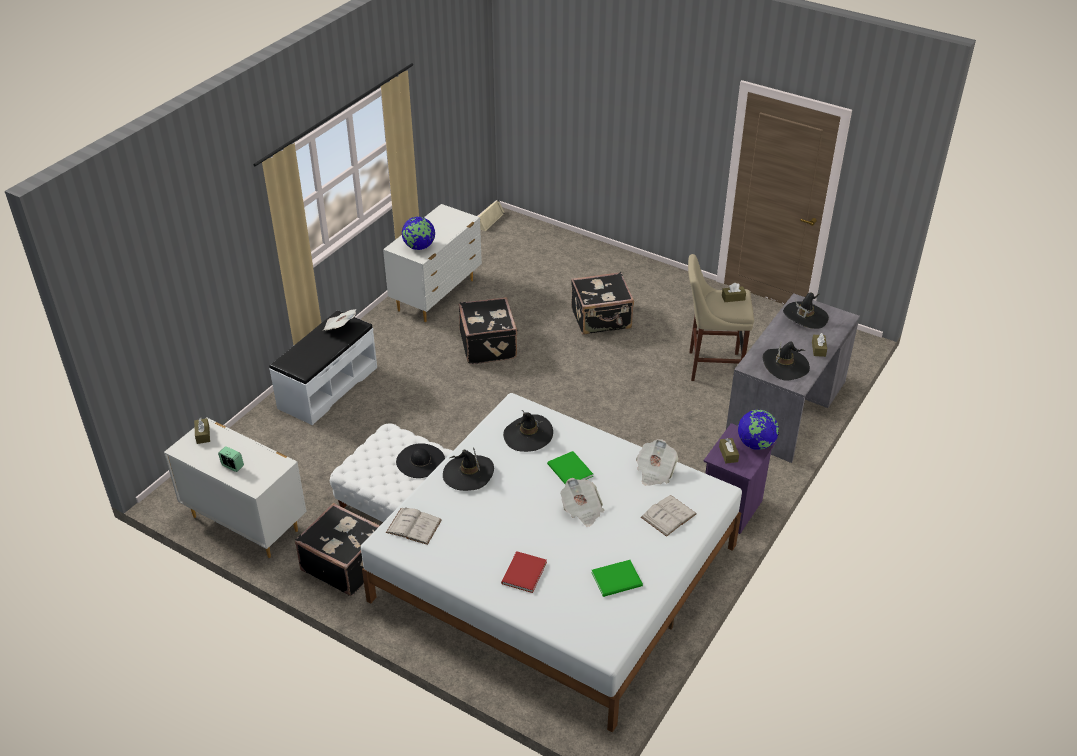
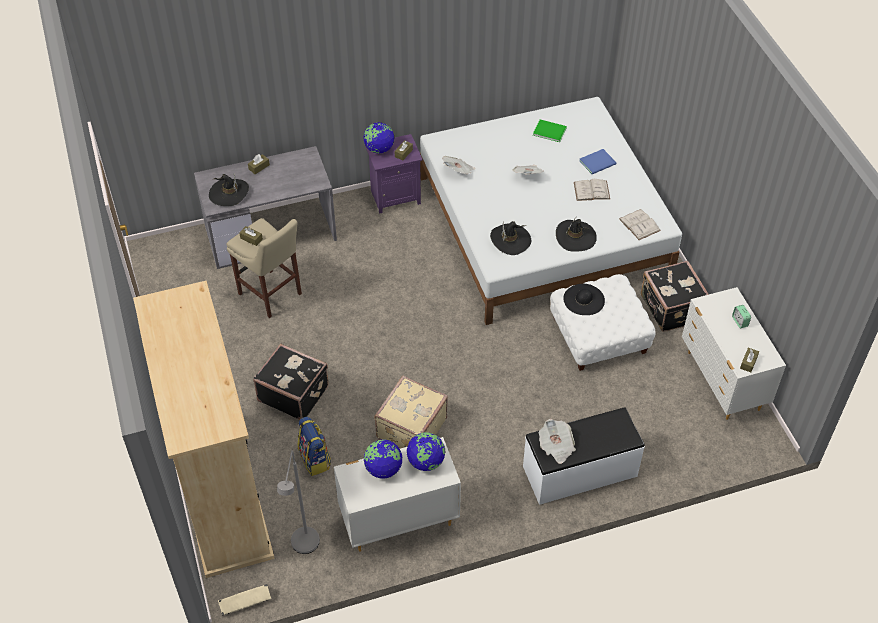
camera: 140 degrees left, 10 degrees up
(444, 231) = (383, 469): none -> globe
(483, 254) = (304, 548): none -> grey floor lamp
(489, 345) = (410, 428): black suitcase -> beige suitcase
(522, 573) = (598, 162): red book -> blue book
(534, 295) = (315, 459): none -> backpack
(570, 471) = (509, 201): green book -> none
(573, 251) = (221, 492): none -> beige wardrobe
(668, 515) = (481, 144): white book -> white book (591, 190)
(785, 365) = (297, 170): black hat -> none

